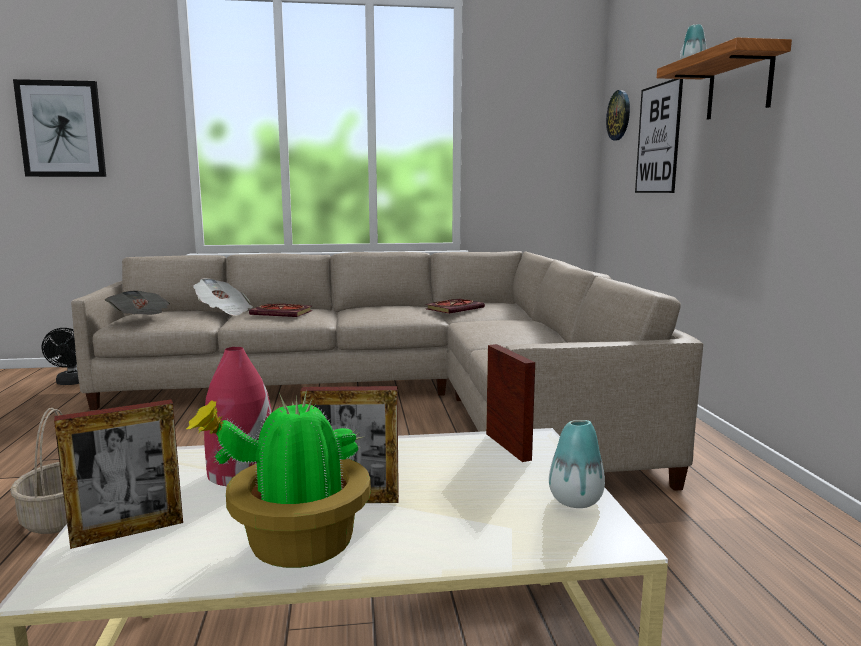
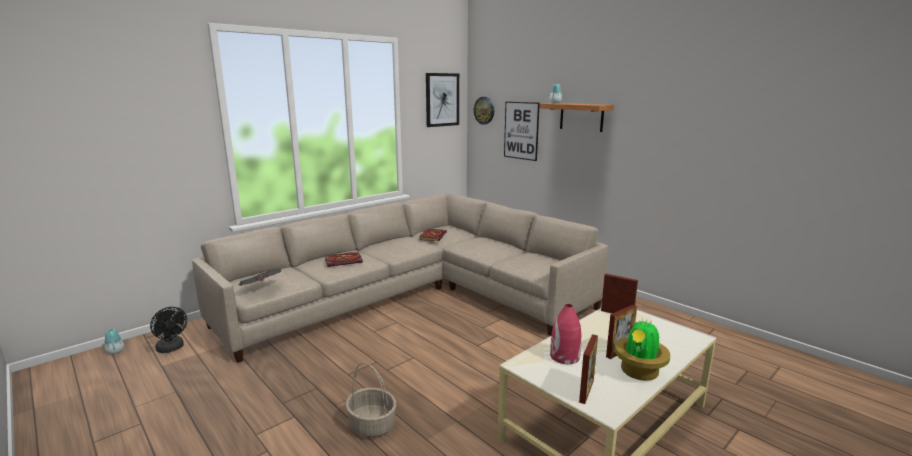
camera: 35 degrees left, 5 degrees up
(61, 129) = (112, 140): picture -> picture (442, 100)
(224, 311) = (298, 267): newspaper -> none
(575, 501) = (670, 327): vase -> vase (115, 352)

